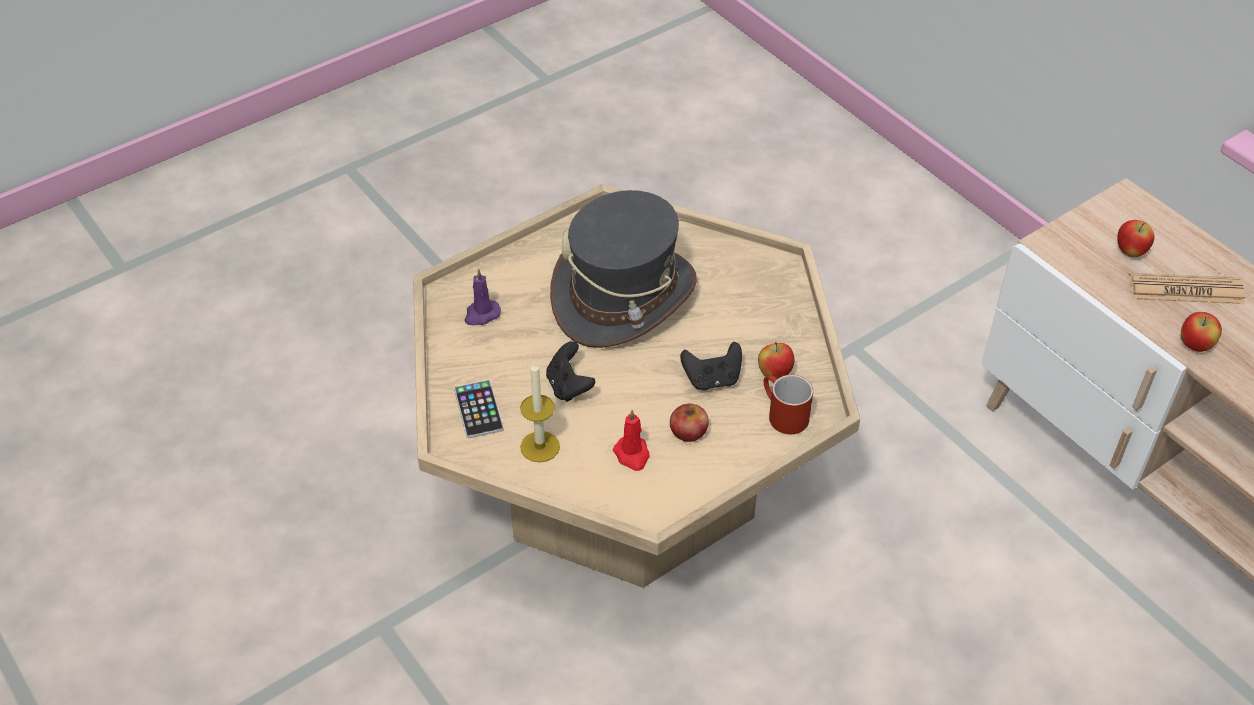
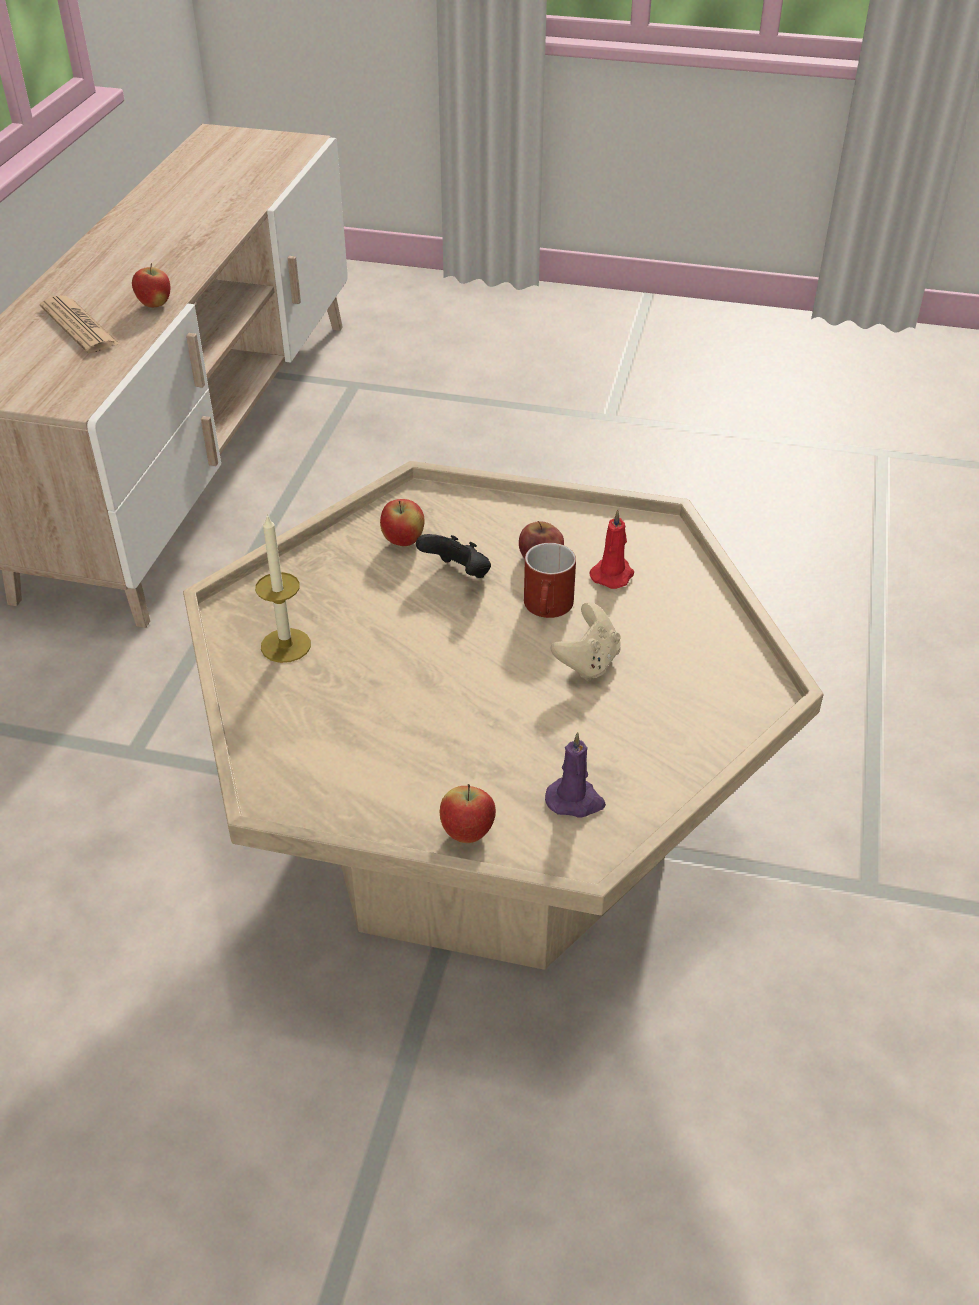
camera: 130 degrees left, 5 degrees down
(478, 410) = (702, 708): phone -> none
(540, 446) = (684, 636): candle -> candle (285, 645)
(569, 386) = (587, 662): black game controller -> beige game controller
(624, 296) = (409, 699): grey hat -> none
(781, 415) = (451, 515): red mug -> red mug (549, 609)
(1130, 252) = (46, 363): apple -> apple (467, 833)

